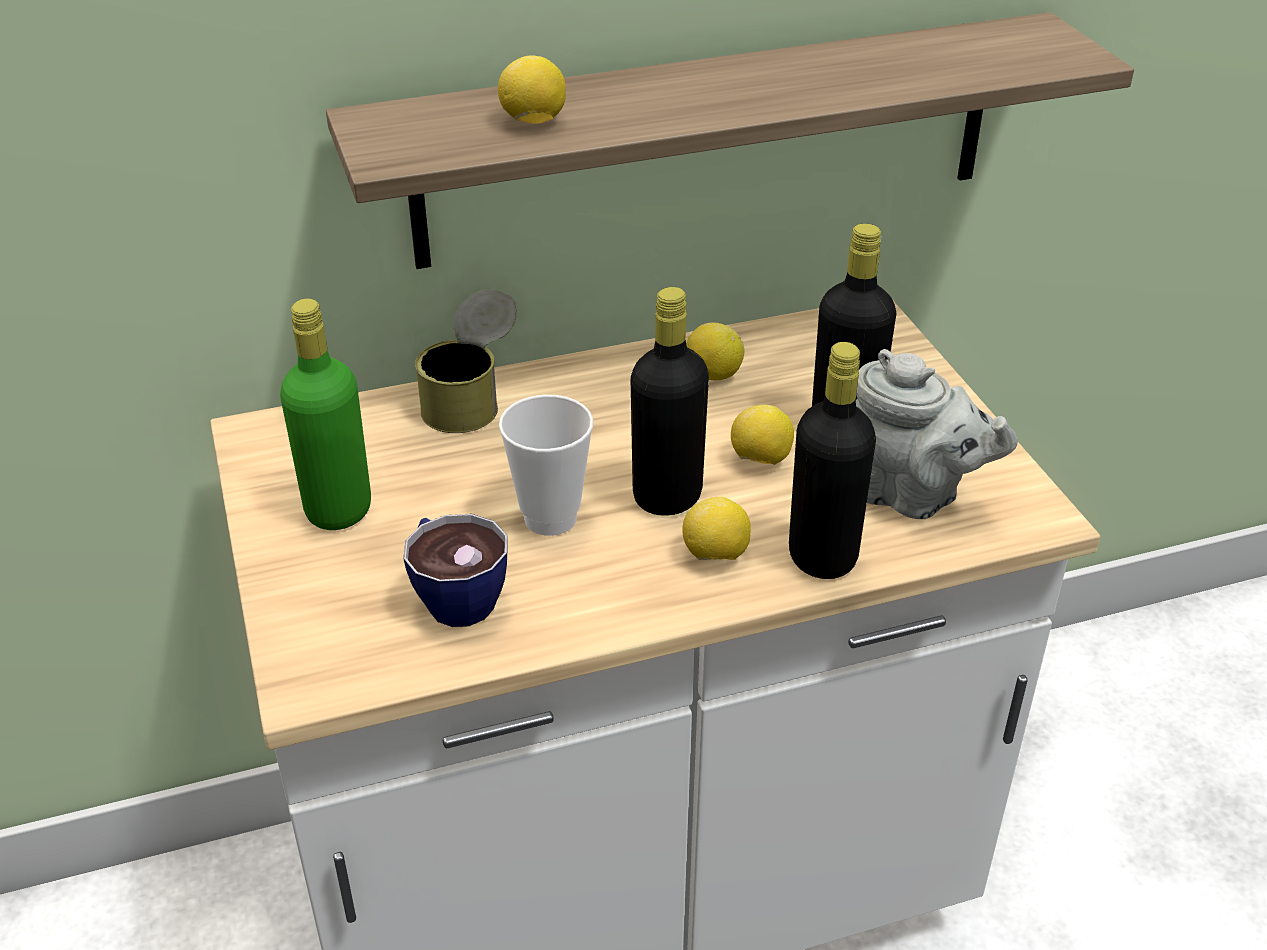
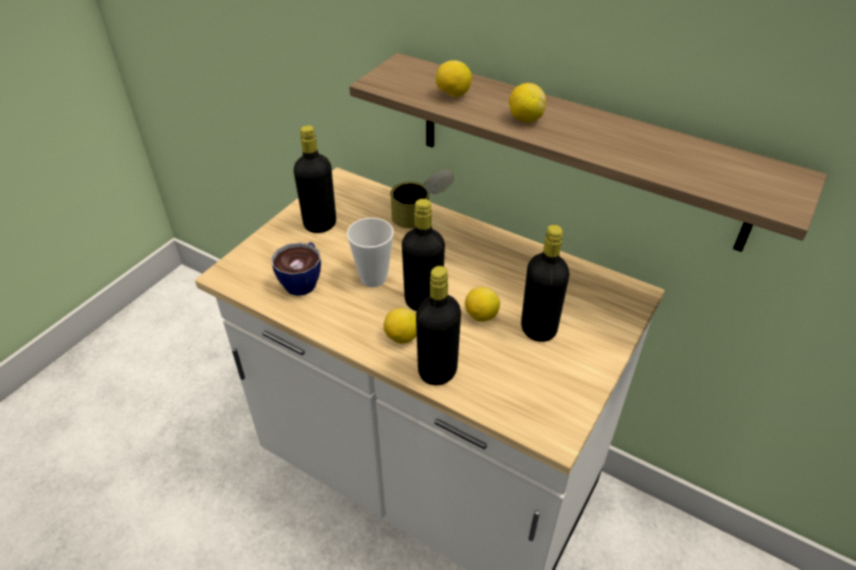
camera: 50 degrees right, 5 degrees up
(338, 510) = (320, 224): green bottle -> black bottle
(713, 375) = (522, 268): lemon -> lemon (525, 119)
(910, 495) = (515, 378): grey teapot -> none

